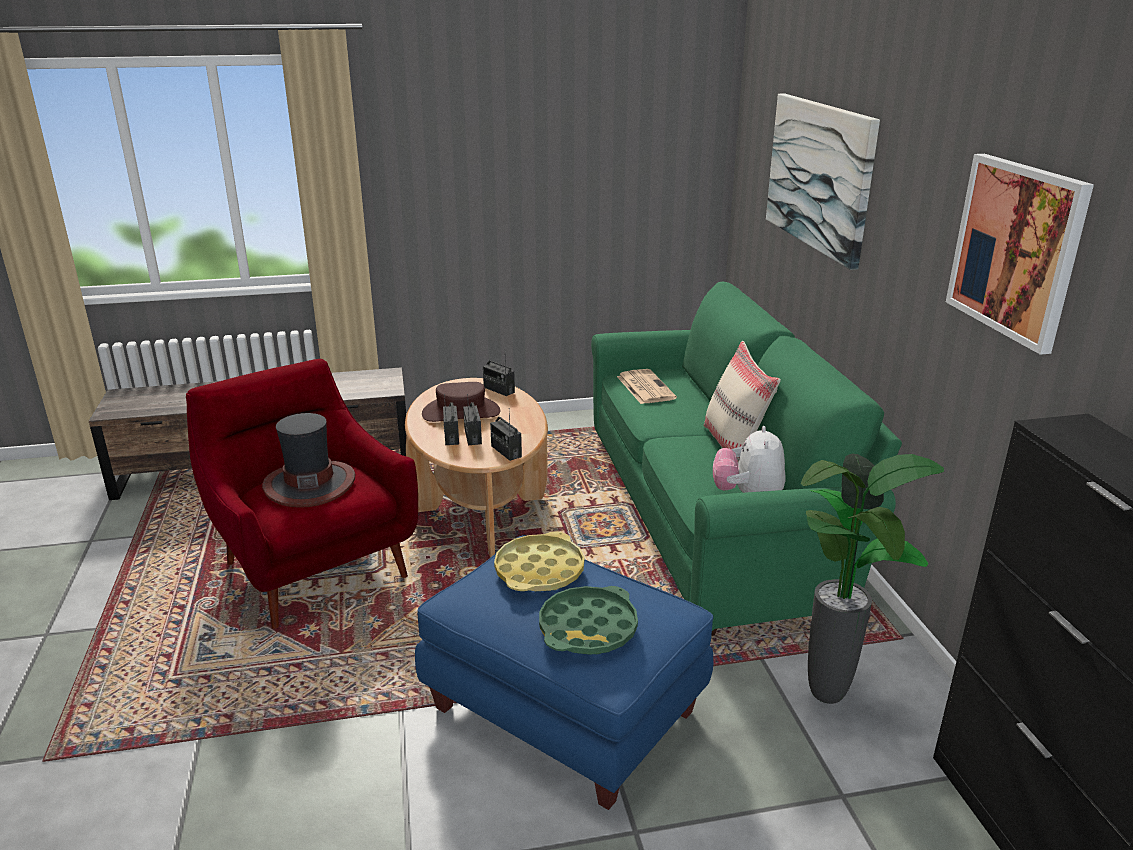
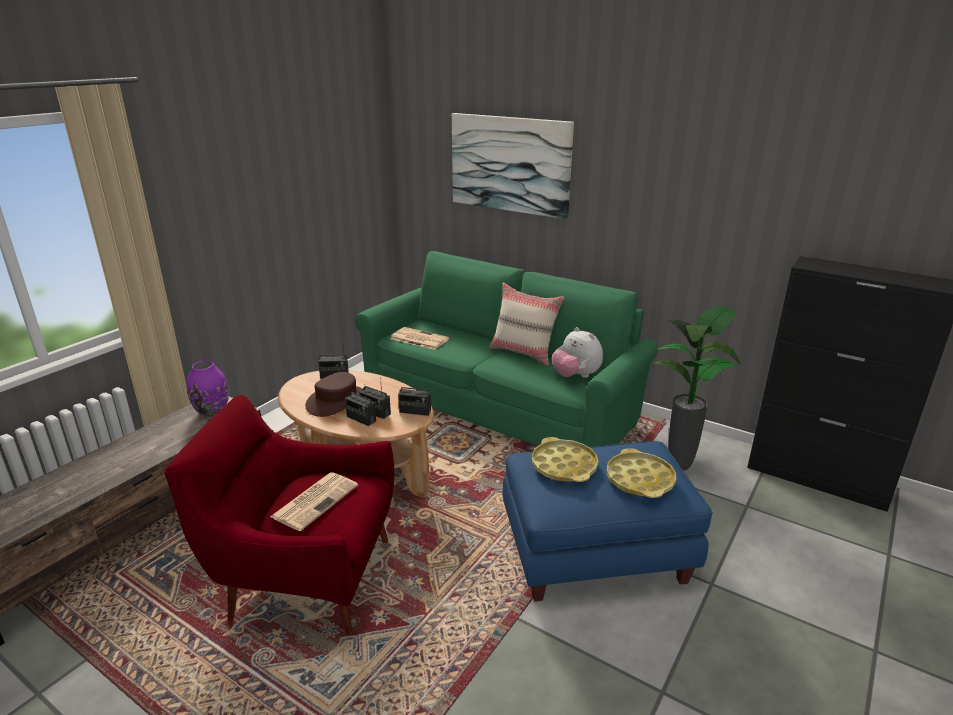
camera: 45 degrees left, 0 degrees up
(309, 484) = (315, 500): hat -> newspaper
(370, 382) = (212, 411): none -> purple vase
(588, 628) = (640, 479): green tray -> yellow tray
(1016, 249) = (719, 182): picture -> none

